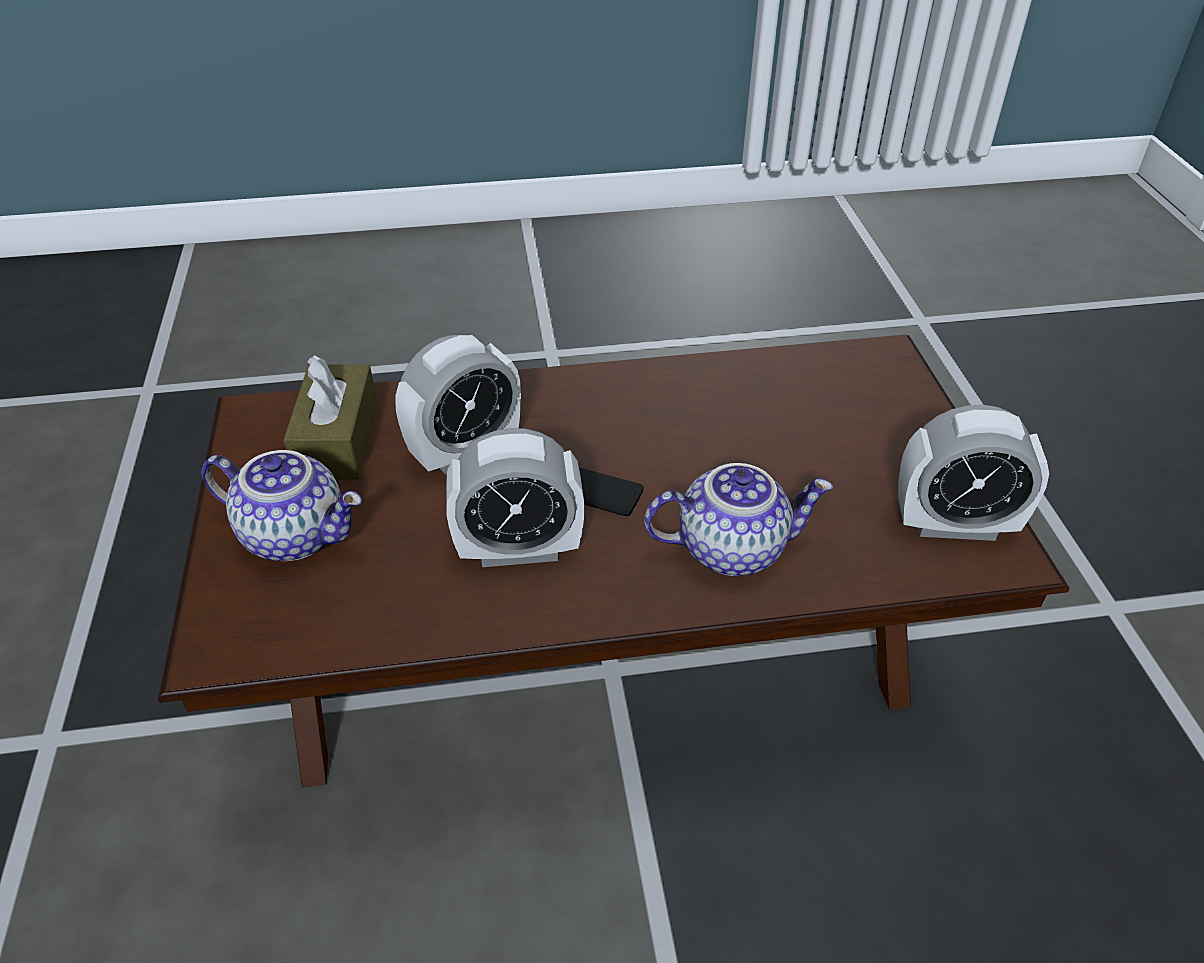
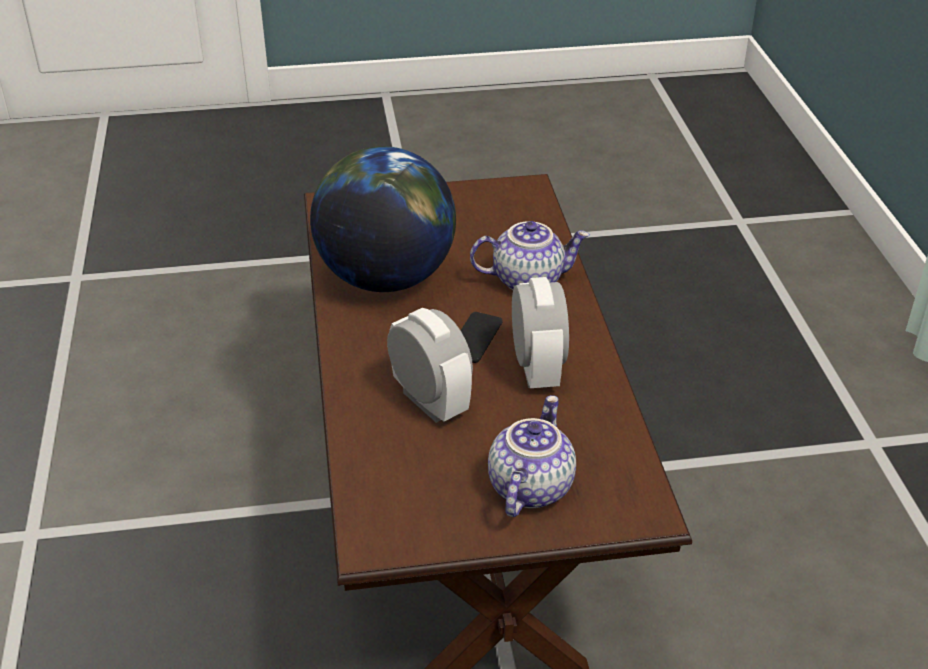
camera: 90 degrees left, 5 degrees down
(337, 440) = (413, 479): brown tissue box -> none
(719, 408) = (386, 277): none -> globe
(732, 547) = (528, 279): teapot -> teapot turned 90 degrees clockwise
(954, 525) = (504, 199): alarm clock -> none

